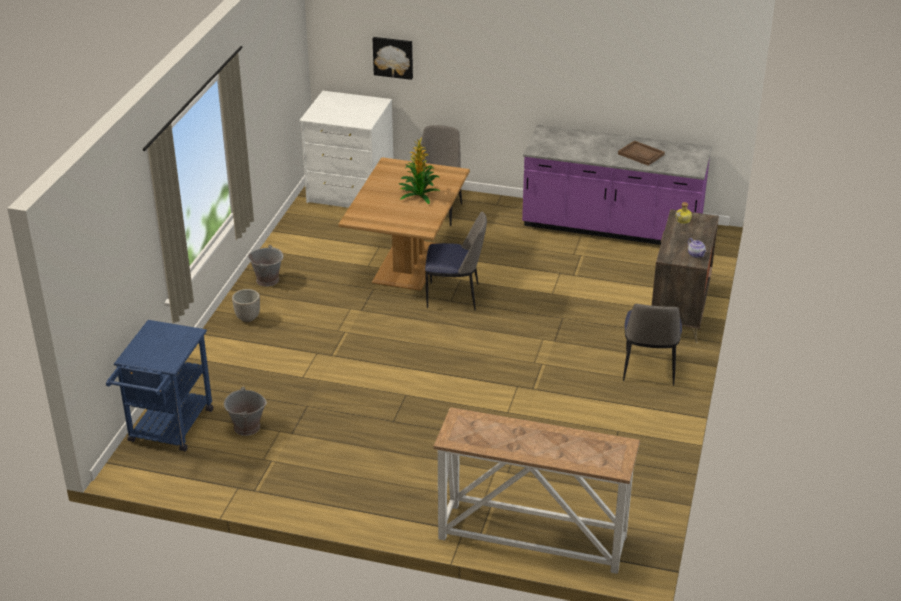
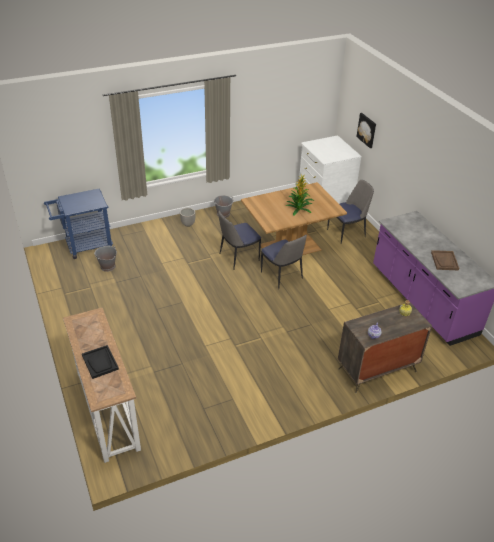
camera: 50 degrees right, 5 degrees up
(554, 445) = (100, 362): none -> black tray
(648, 369) = (304, 384): chair -> chair (238, 257)

